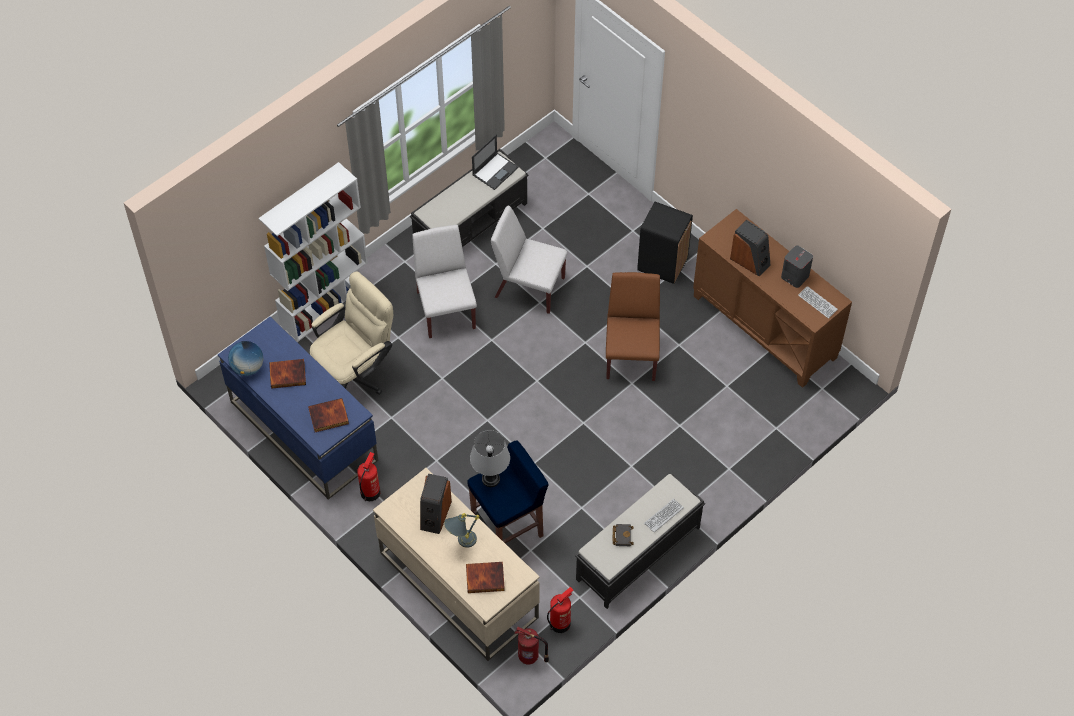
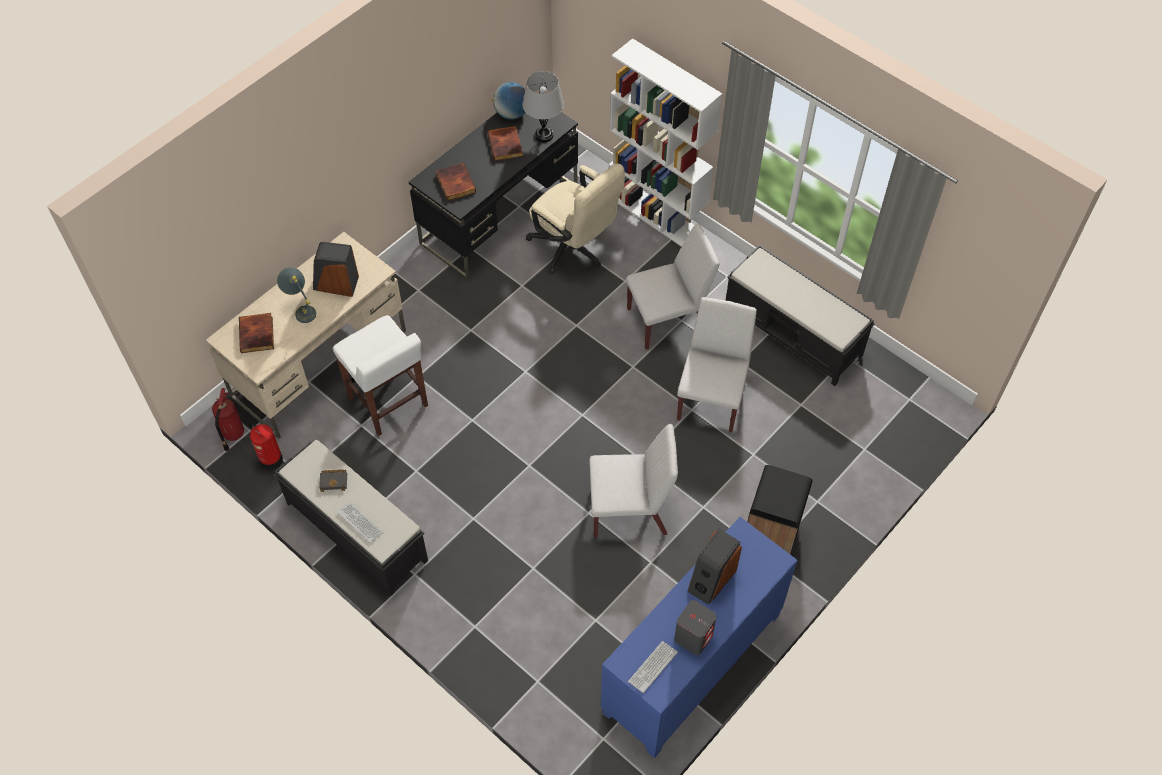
camera: 85 degrees right, 0 degrees up
(303, 430) = (500, 214): blue desk -> black desk
(370, 492) = (429, 277): fire extinguisher -> none
(490, 479) = (387, 334): grey table lamp -> grey table lamp (544, 135)
(495, 171) = (838, 318): laptop -> none
(509, 528) = (388, 403): blue stool -> white stool
(631, 354) = (630, 510): brown chair -> white chair
(765, 326) = (693, 664): brown cabinet -> blue cabinet

